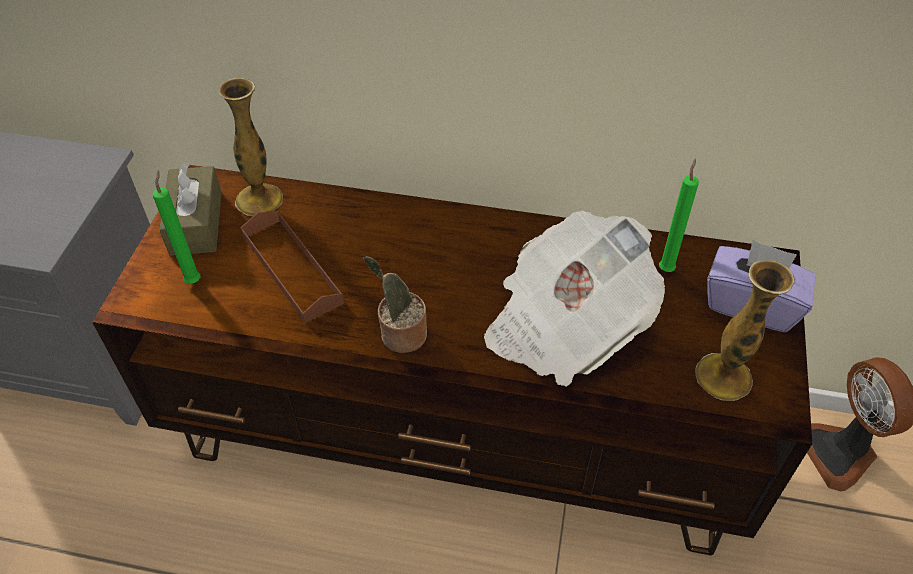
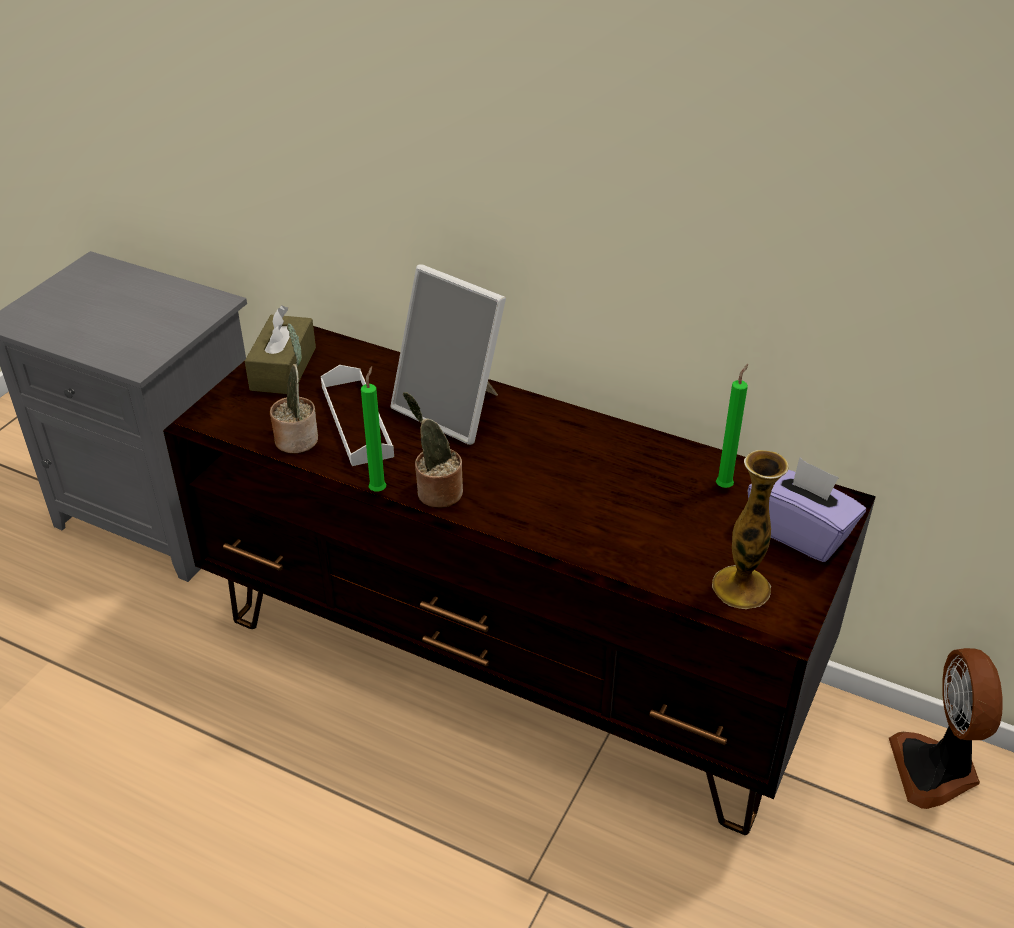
camera: 15 degrees right, 10 degrees down
(194, 279) = (264, 413): green candle -> green candle (379, 489)
(238, 301) = (297, 437): none -> potted plant
(259, 200) = (348, 359): vase -> none
(292, 269) = (356, 420): brown tray -> white tray
(383, 236) = (453, 410): none -> picture frame
(565, 324) = (600, 513): newspaper -> none

